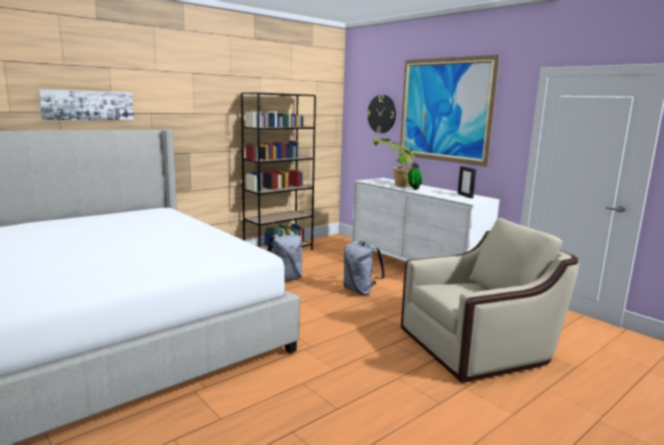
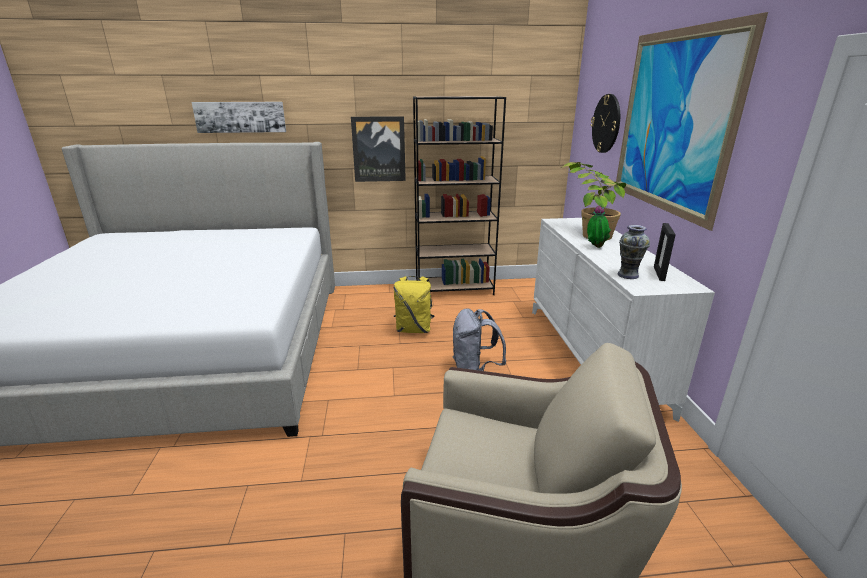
camera: 35 degrees right, 10 degrees up
(212, 135) = (379, 149): none -> picture
(285, 279) = (414, 329): grey backpack -> yellow backpack
(453, 198) = (627, 275): none -> vase

